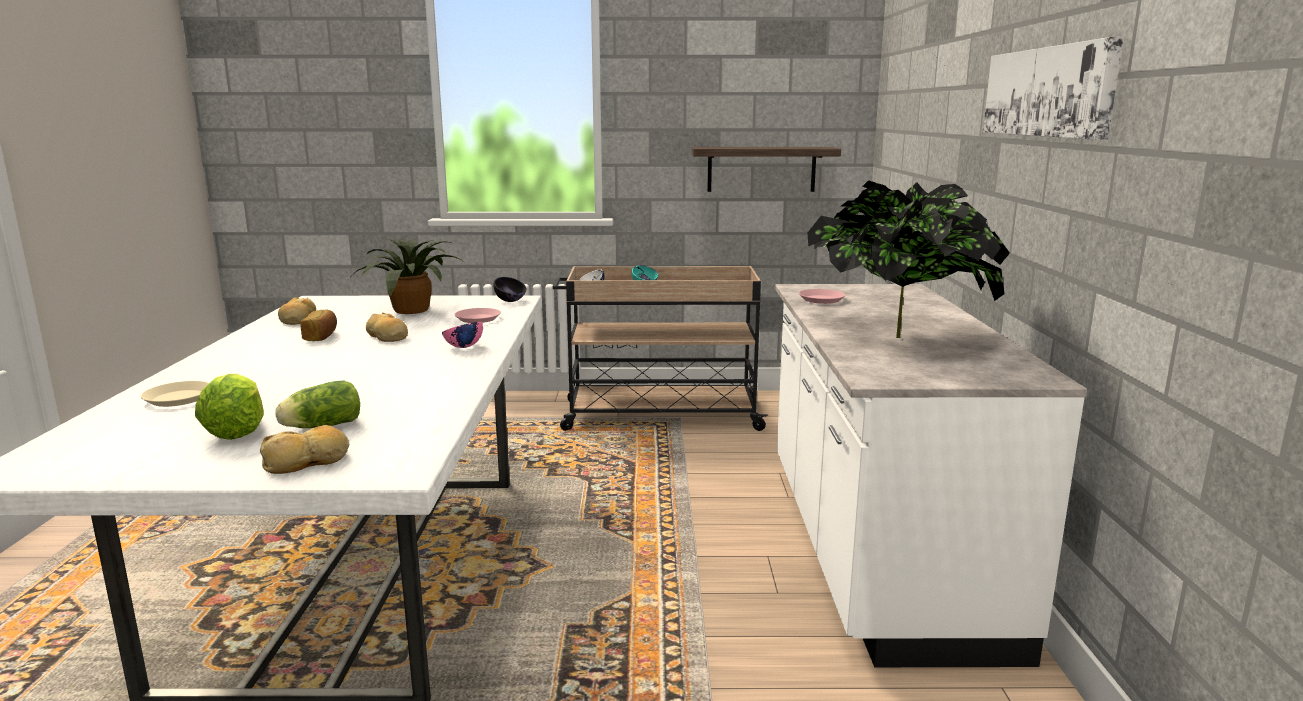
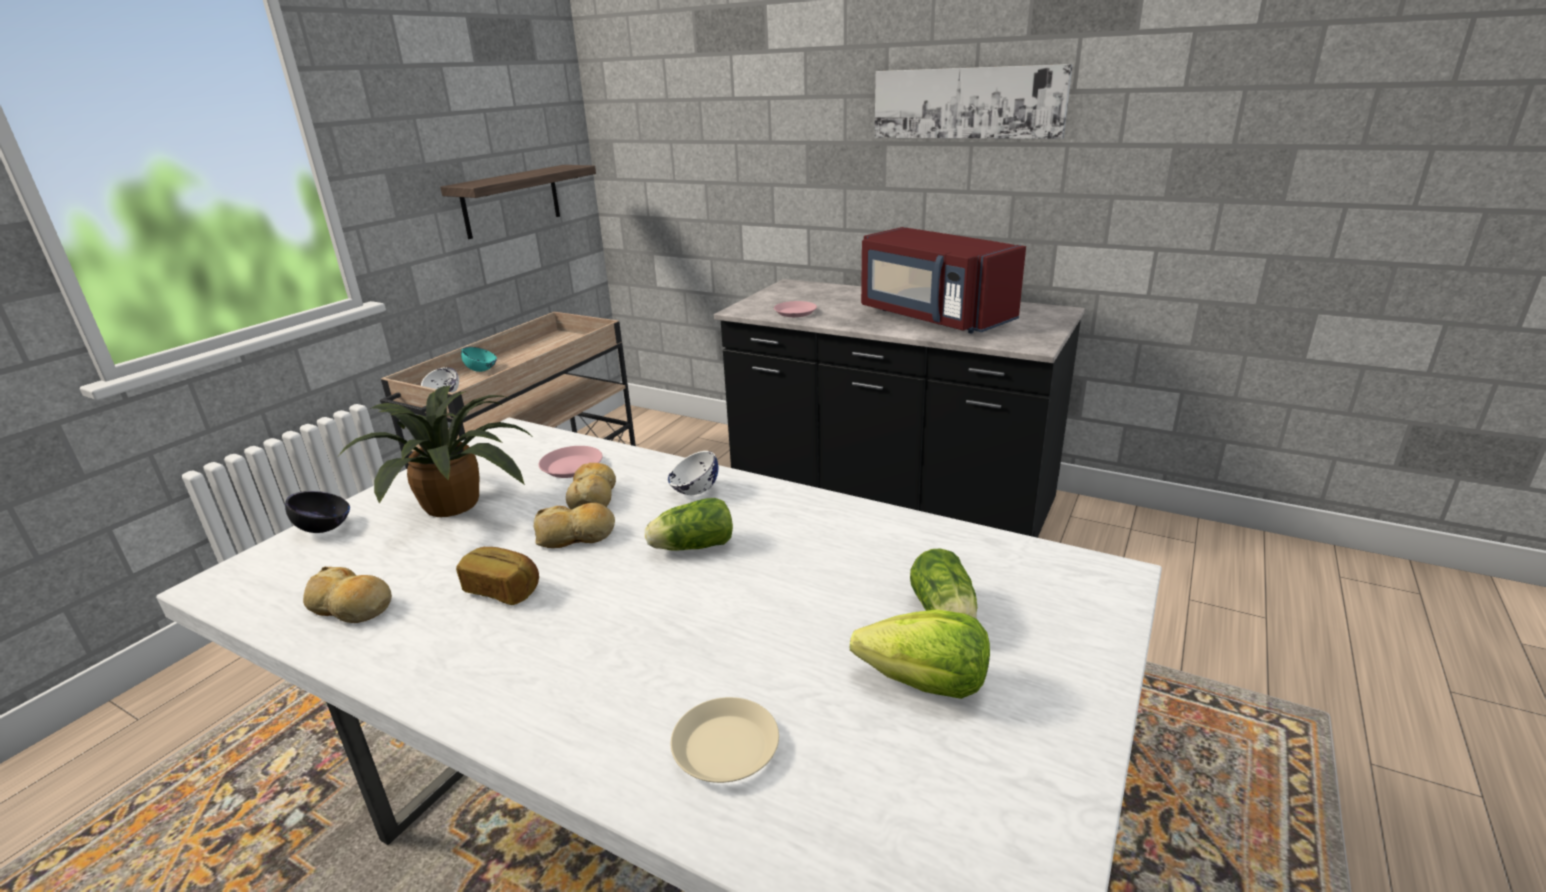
camera: 60 degrees left, 10 degrees up
(307, 462) = (1065, 631): bread -> bread (593, 497)
(386, 358) = (690, 547): none -> lettuce
(463, 347) = (694, 491): pink bowl -> white bowl
(510, 301) = (512, 437): black bowl -> black bowl (325, 528)
(875, 549) = (889, 495): white counter -> black counter
(898, 336) = (932, 317): potted plant -> red microwave

